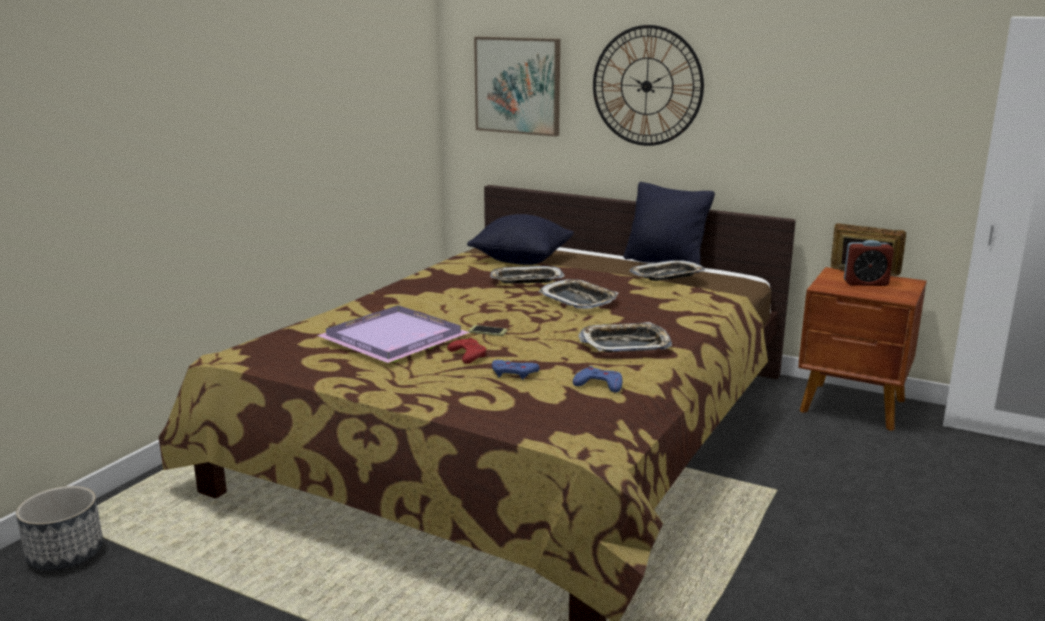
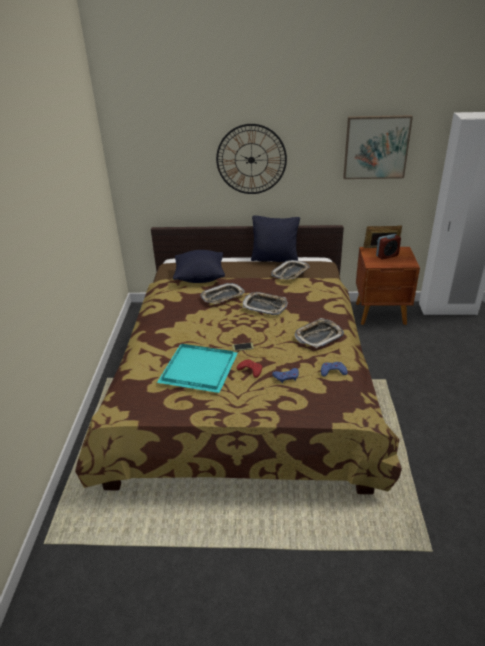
camera: 25 degrees left, 15 degrees up
(66, 554) = (66, 565): planter -> none
(393, 340) = (199, 370): purple tray -> turquoise tray
(518, 85) = (164, 165): picture -> picture (376, 147)

